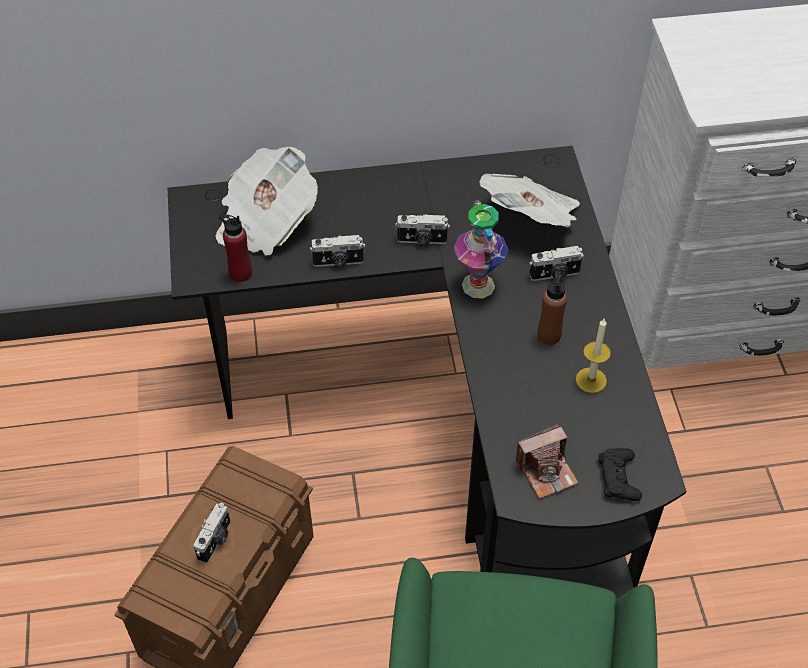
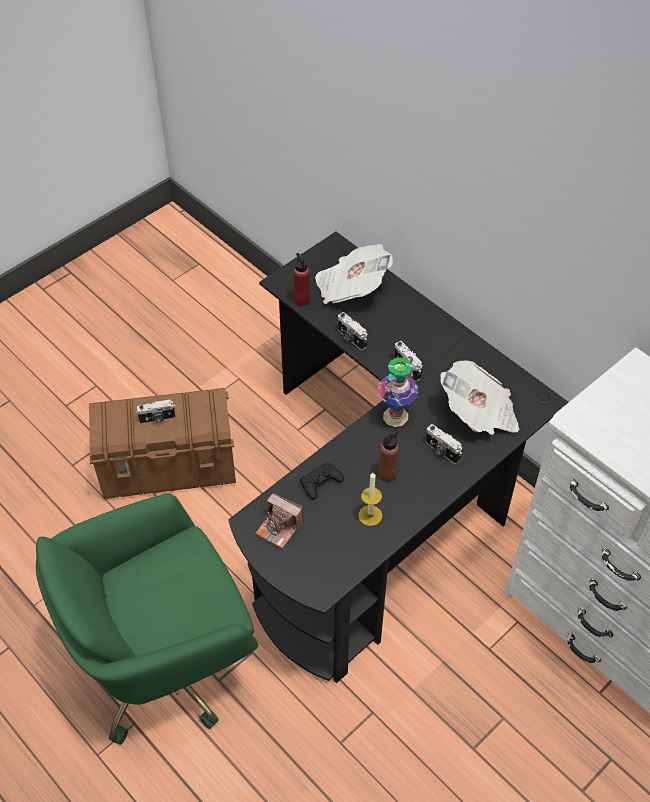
camera: 55 degrees right, 0 degrees up
(618, 478) = (304, 569): black game controller -> black game controller (321, 482)

